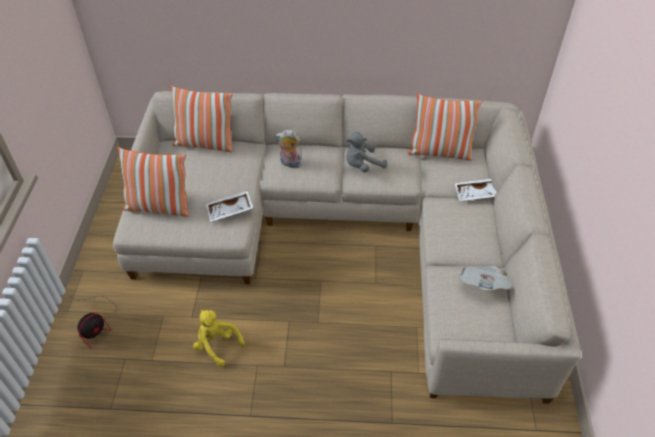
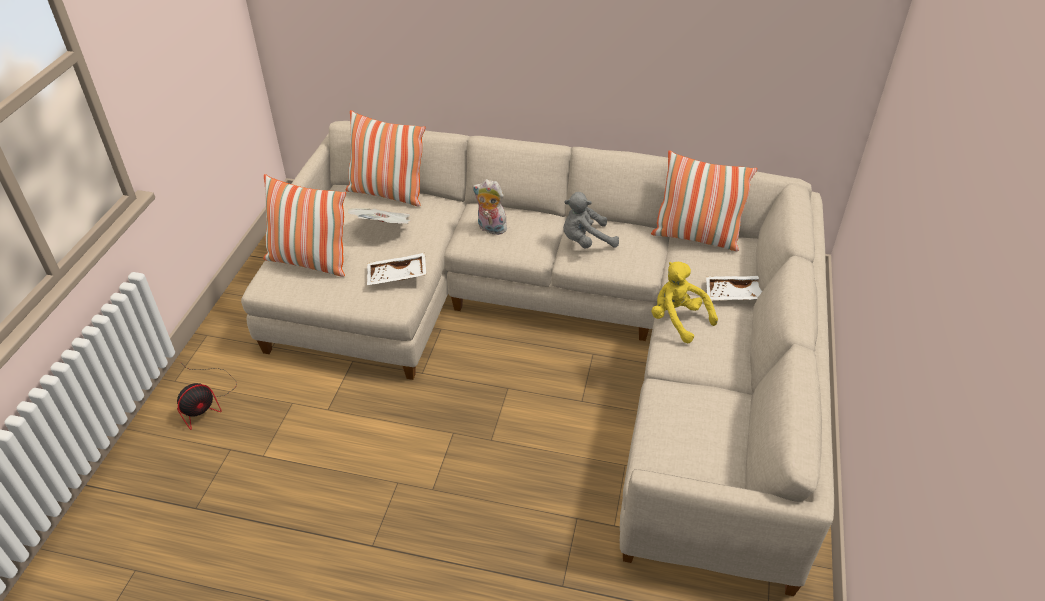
camera: 10 degrees right, 5 degrees down
(217, 345) = (351, 449): yellow plush toy -> yellow plush toy (678, 319)
(483, 285) = (717, 412): newspaper -> newspaper (384, 228)

